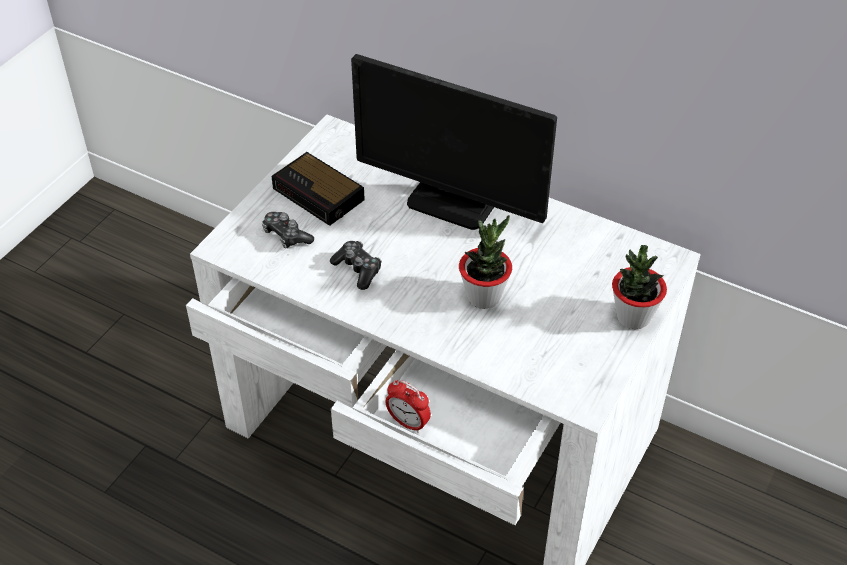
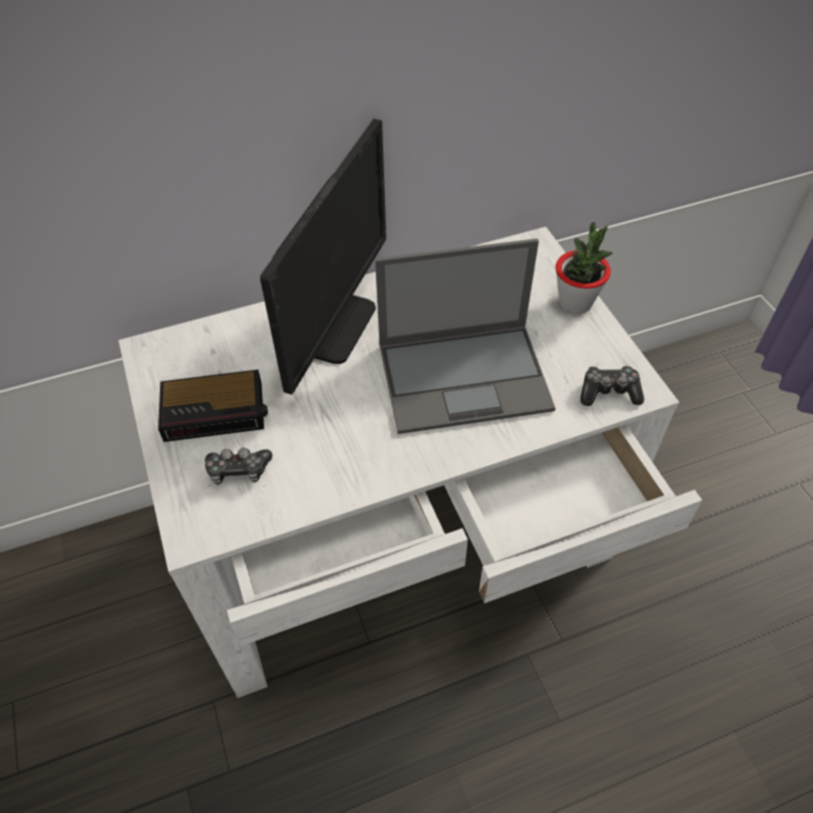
camera: 50 degrees left, 5 degrees up
(358, 269) = (343, 443): game controller -> game controller (609, 392)
(408, 422) = (522, 530): alarm clock -> none
(452, 202) = (334, 326): monitor -> monitor turned 45 degrees counterclockwise
(484, 297) = (466, 376): potted plant -> laptop

